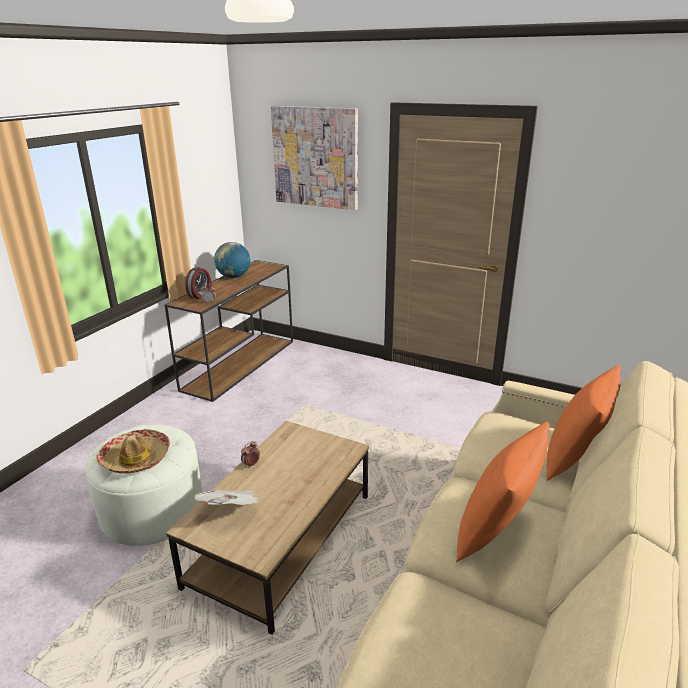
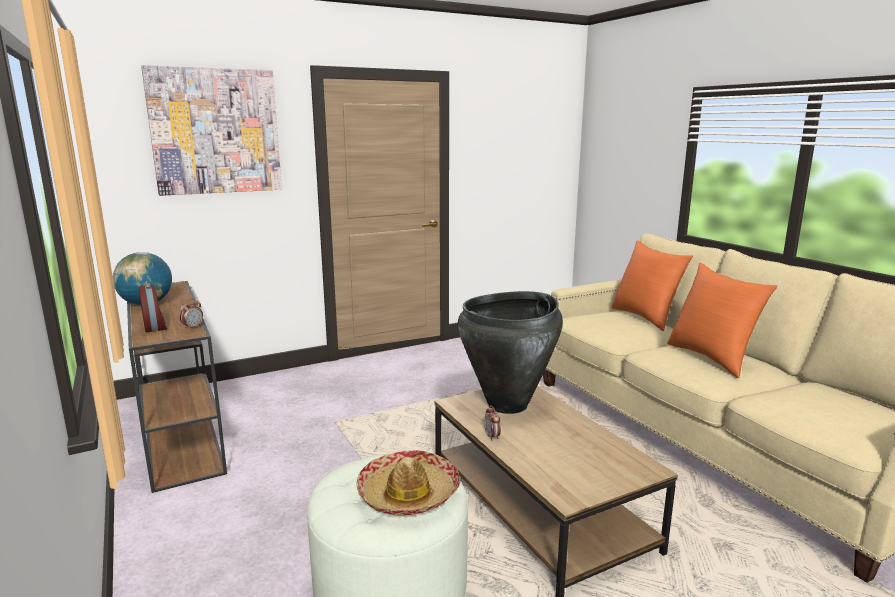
camera: 55 degrees left, 10 degrees down
(231, 510) = (560, 466): newspaper -> none
(309, 453) = (507, 405): none -> black vase

